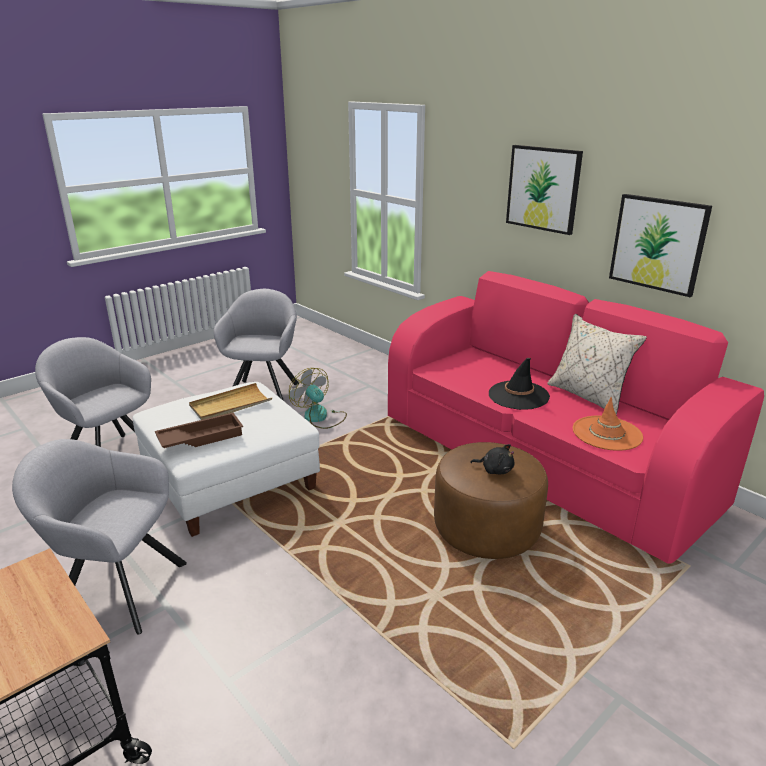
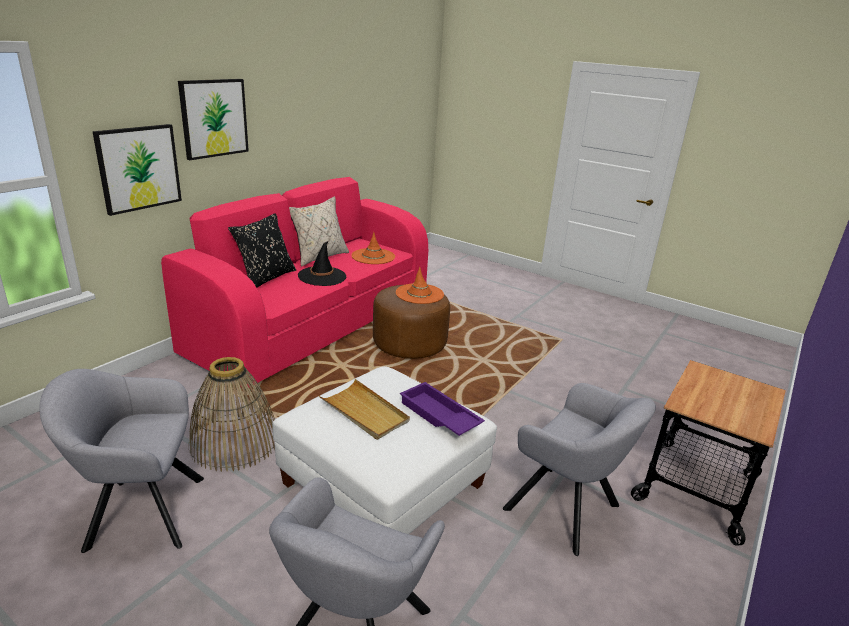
camera: 105 degrees left, 0 degrees up
(116, 589) = (567, 511): grey armchair -> grey armchair turned 45 degrees counterclockwise
(201, 437) = (438, 416): brown tray -> purple tray
(320, 417) = (234, 442): fan -> basket
(495, 470) = (419, 294): black plush toy -> orange hat
(506, 367) = (265, 278): none -> black pillow
(658, 244) = (300, 137): picture -> picture (139, 168)

